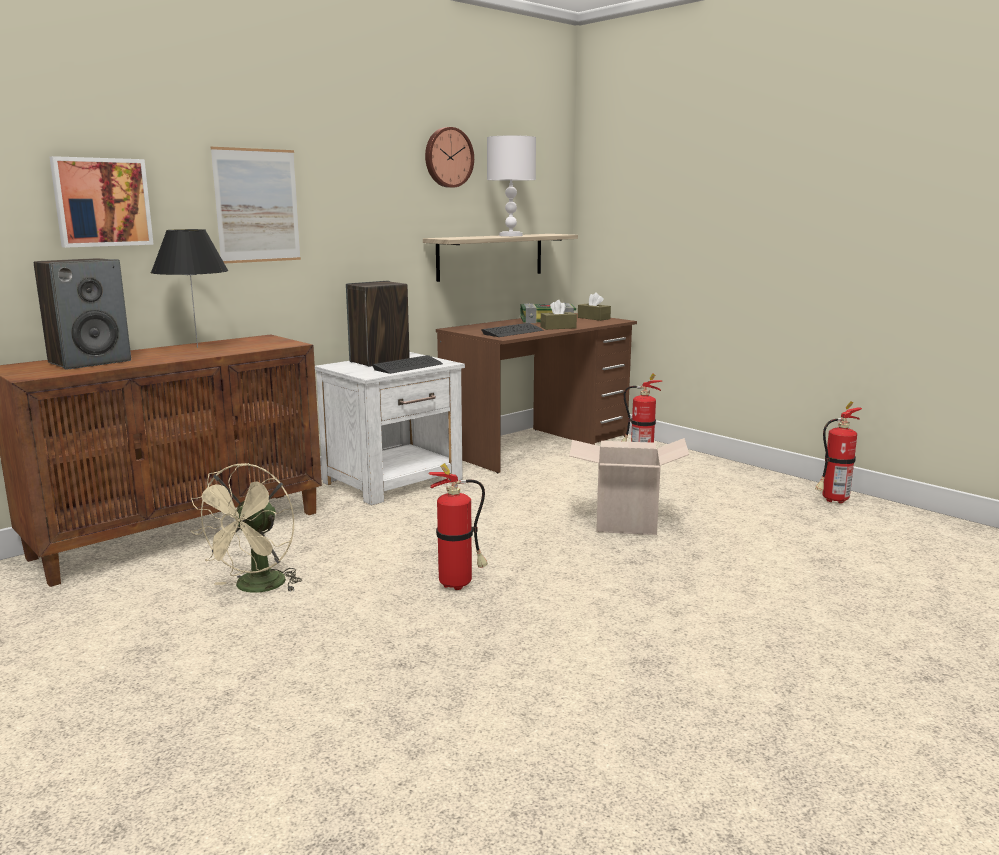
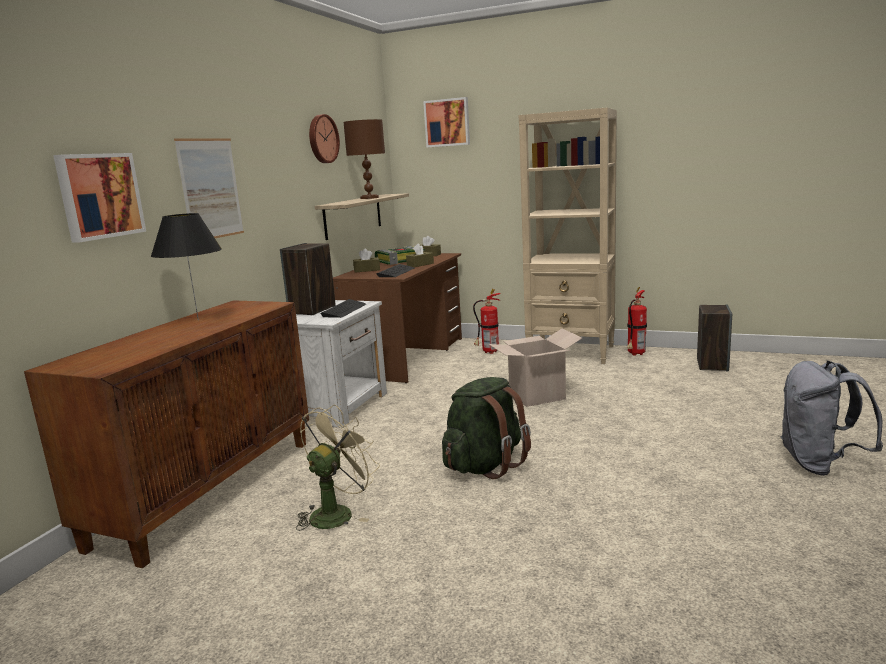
camera: 25 degrees left, 0 degrees up
(90, 362) = (129, 348): speaker -> speaker (712, 365)
(256, 588) = (337, 512): beige fan -> beige fan turned 135 degrees counterclockwise
(459, 584) = (485, 465): fire extinguisher -> green backpack
(490, 325) = (367, 270): none -> brown tissue box
(511, 235) = (370, 198): white table lamp -> brown table lamp
(640, 144) = (447, 122): none -> picture
(745, 480) = (572, 353): none -> beige bookcase
(903, 714) = (820, 464): none -> grey backpack

